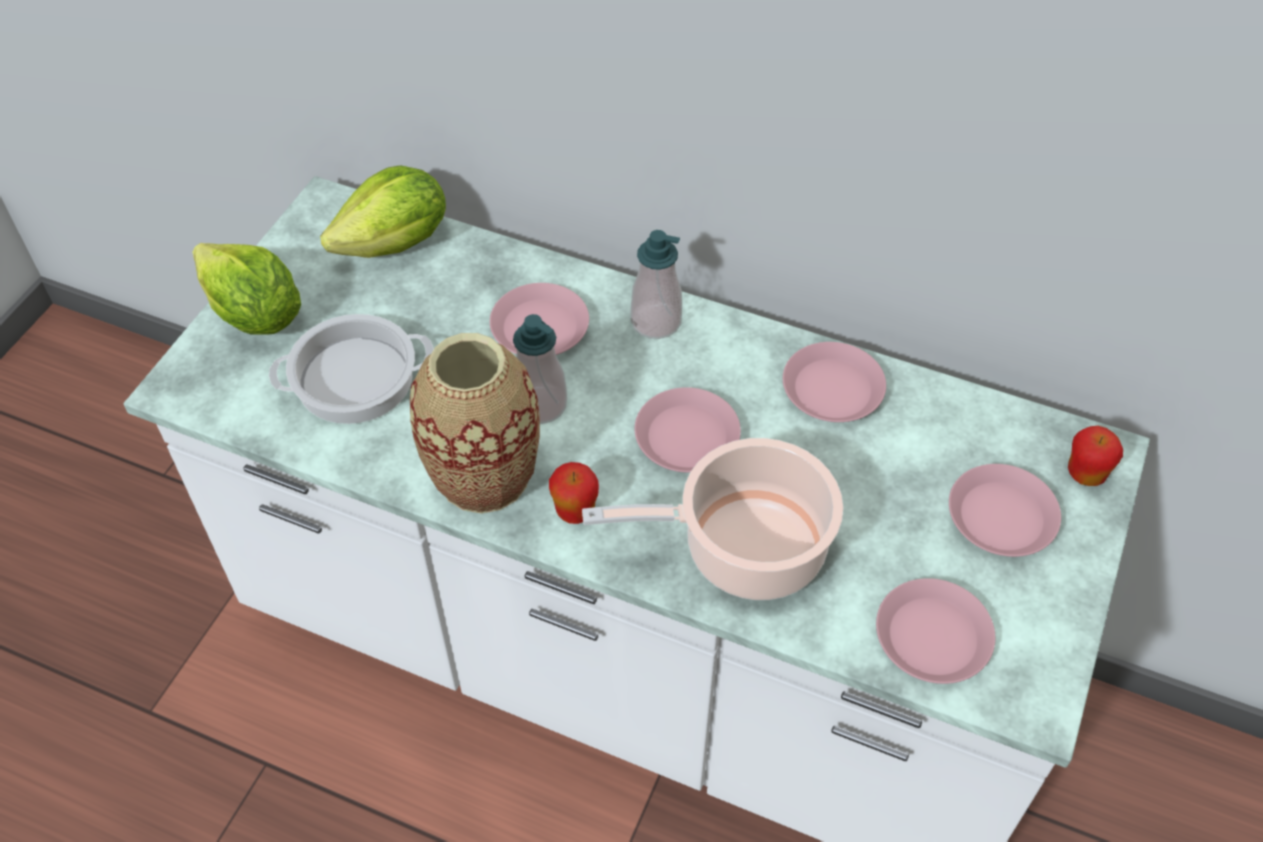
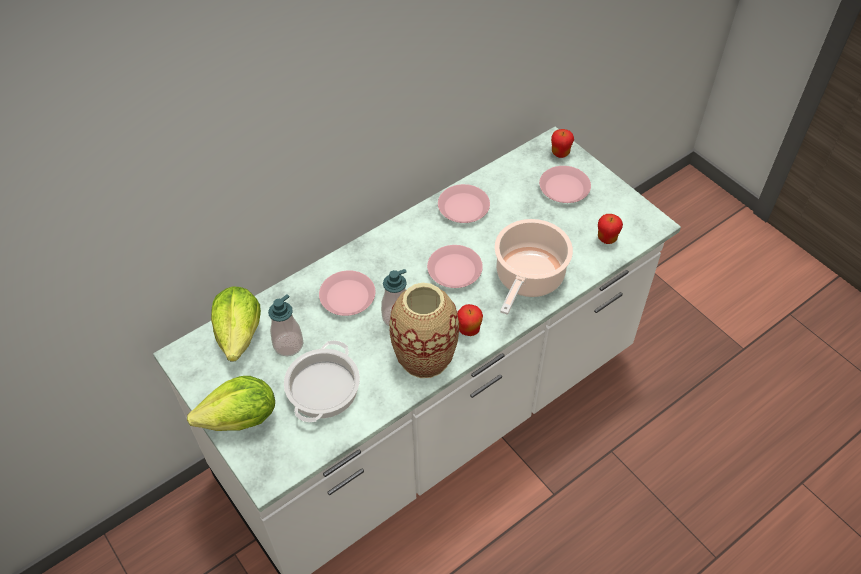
camera: 60 degrees left, 0 degrees up
(656, 322) = (378, 250): soap dispenser -> soap dispenser (288, 344)
(931, 637) = (607, 238): pink plate -> apple

